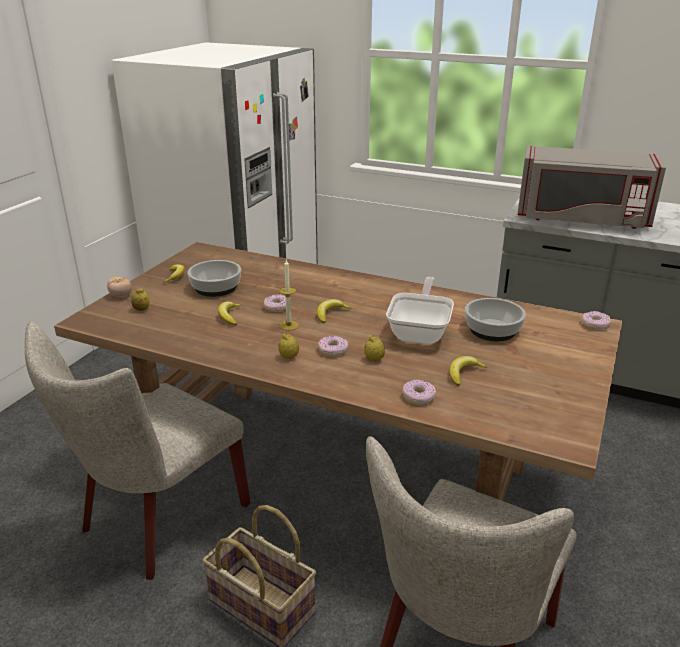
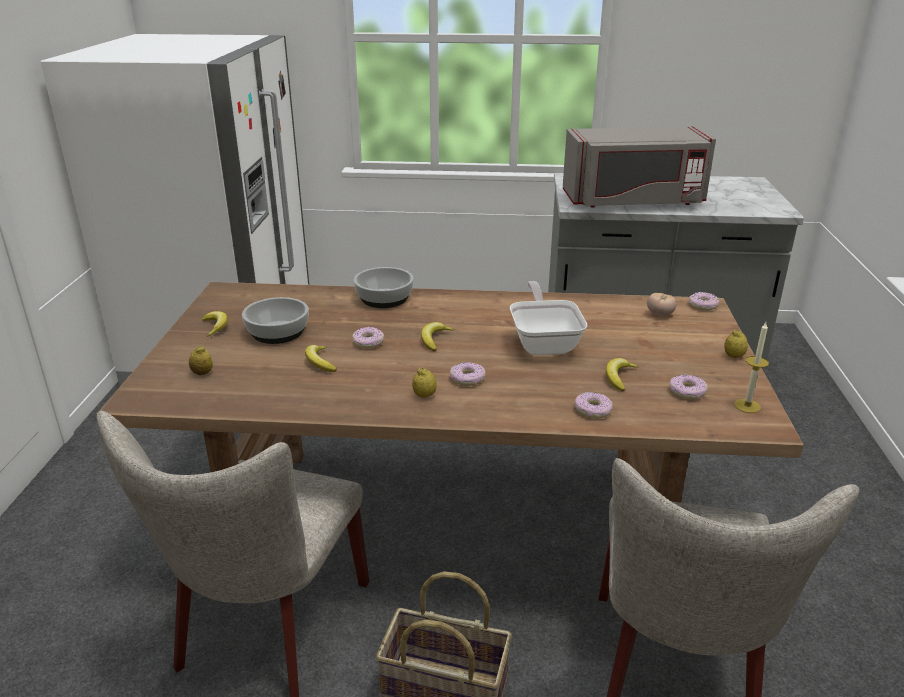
camera: 20 degrees left, 0 degrees up
(121, 296) = (162, 361): tomato -> tomato (660, 314)
(289, 325) = (397, 360): candle -> candle (747, 406)
(374, 359) = (518, 380): lemon -> lemon (734, 356)
(493, 330) = (614, 328): bowl -> bowl (385, 298)
(517, 398) = (687, 392): none -> donut

